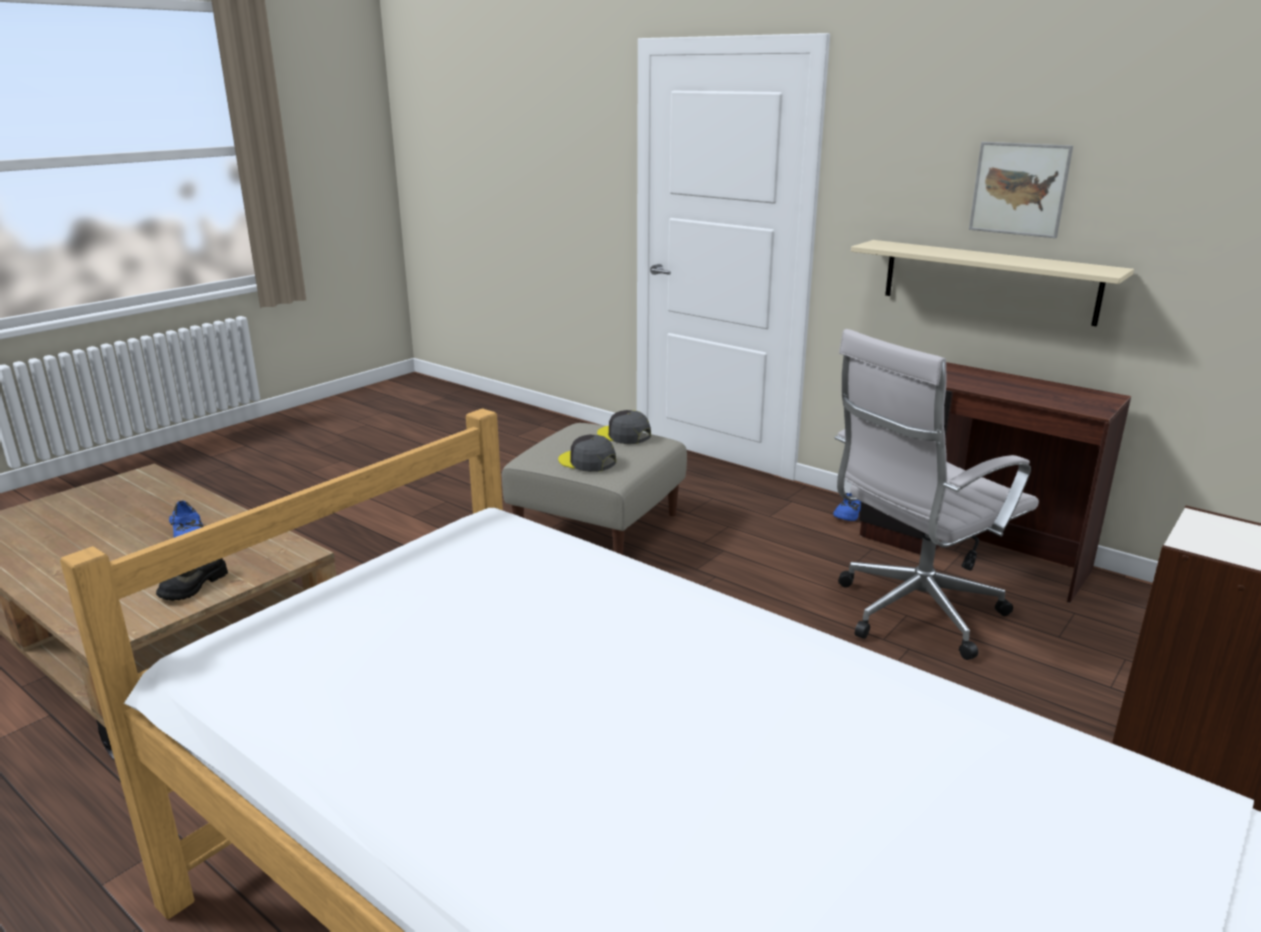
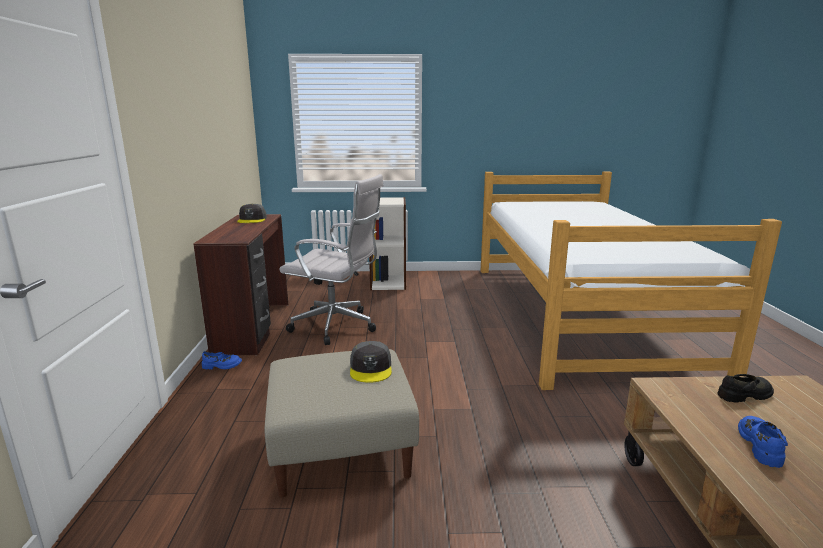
camera: 130 degrees left, 5 degrees down
(624, 435) = (295, 377): grey cap -> grey cap (252, 219)
(988, 281) = (196, 178): beige shelf -> none
(1019, 189) = (192, 118): picture -> none

